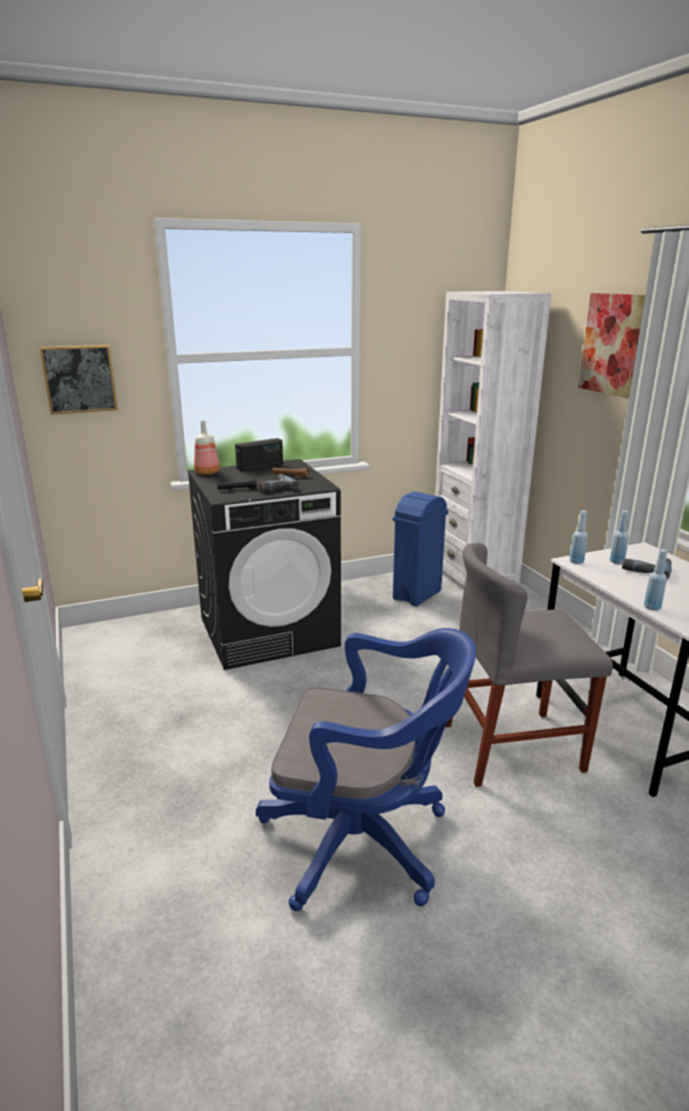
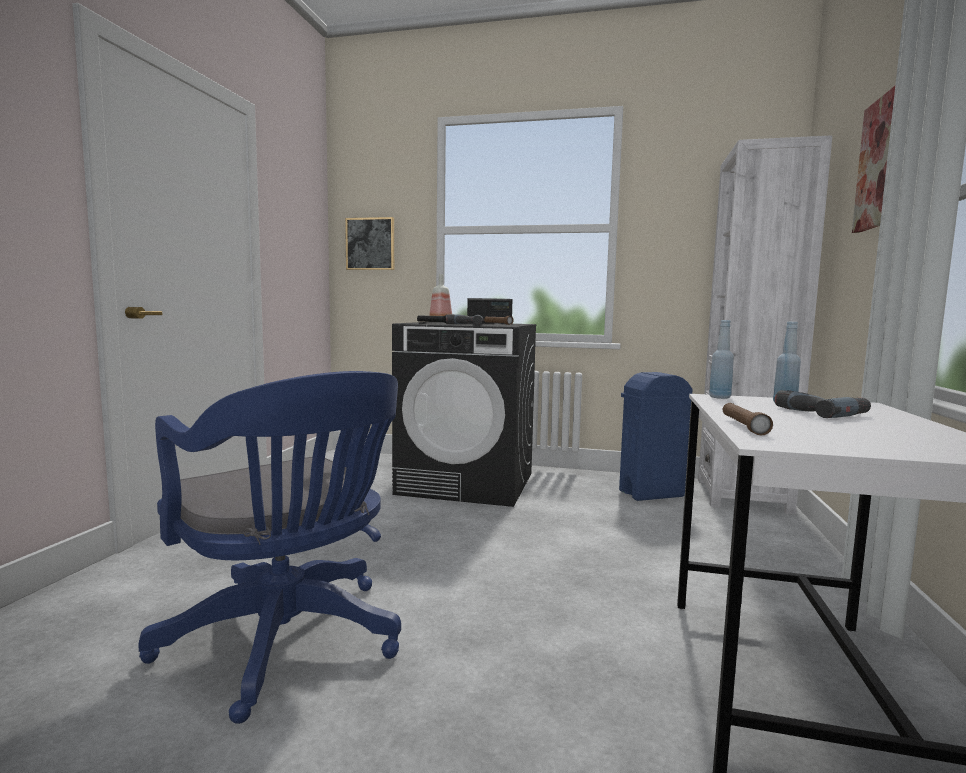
camera: 35 degrees right, 15 degrees down
(512, 747) = (573, 637): grey chair -> none
(652, 607) = (743, 426): blue bottle -> brown flashlight

